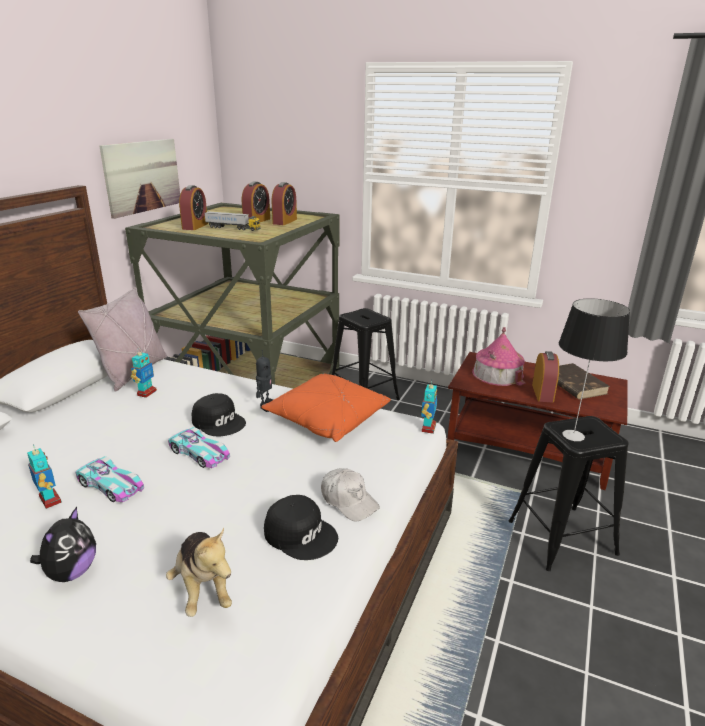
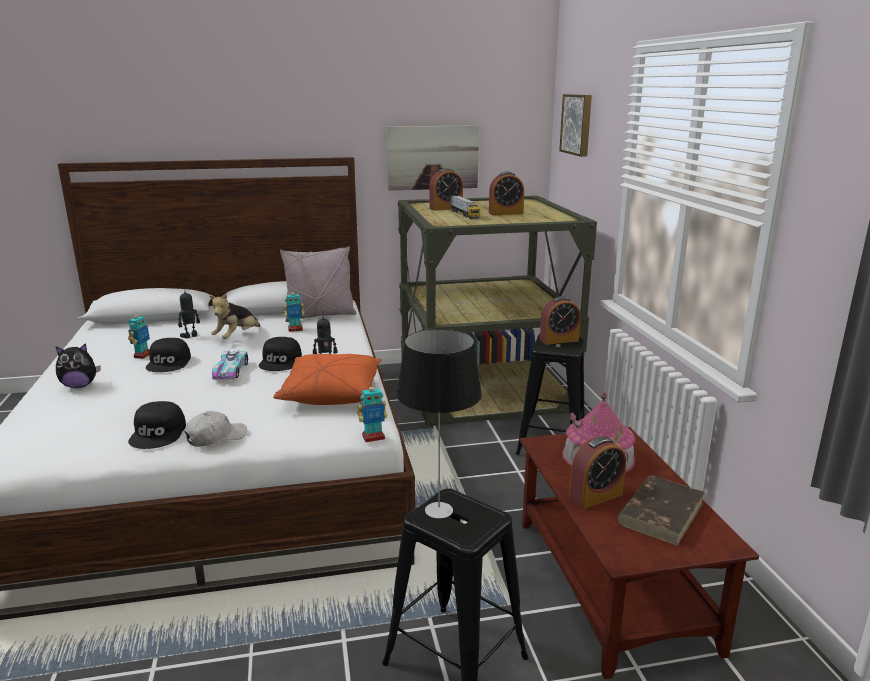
camera: 55 degrees right, 5 degrees down
(45, 454) = (190, 336): none -> toy robot
(111, 485) = (169, 362): toy car -> black cap
(203, 588) = (79, 421): plush toy -> plush toy (237, 337)
(272, 133) = (578, 124): none -> picture
(284, 221) = (525, 218): alarm clock -> alarm clock (559, 340)
(349, 501) = (216, 437): white cap -> white cap turned 135 degrees counterclockwise

